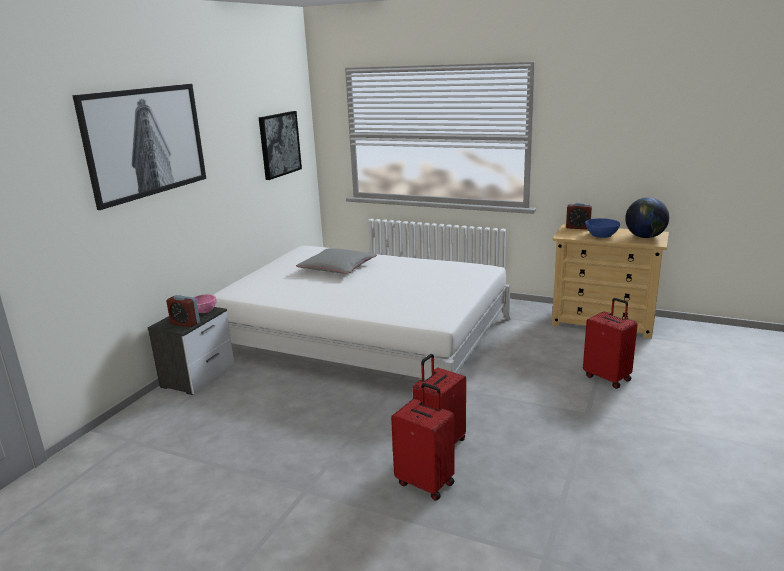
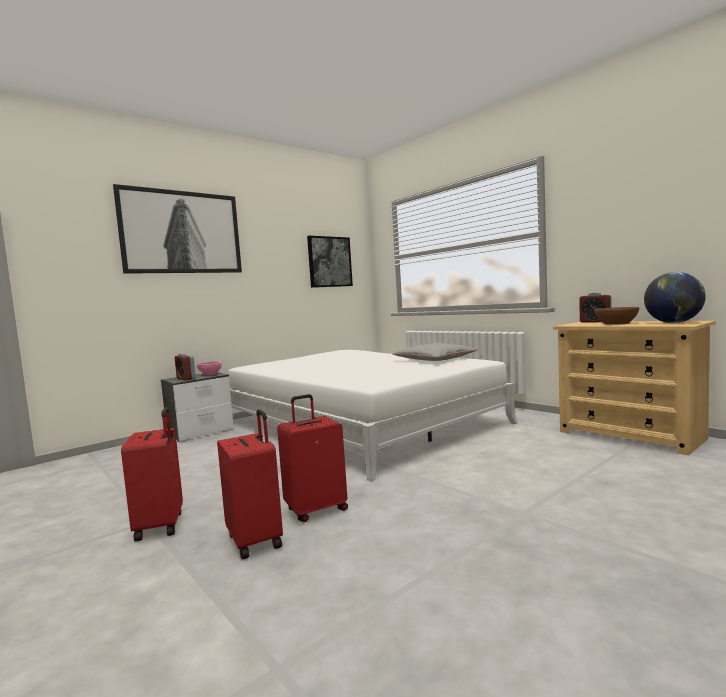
camera: 25 degrees right, 15 degrees down
(337, 267) = (348, 357): grey pillow -> grey pillow (435, 359)
(601, 235) = (616, 323): blue bowl -> brown bowl
(607, 377) = (588, 483): red suitcase -> red suitcase (161, 526)

